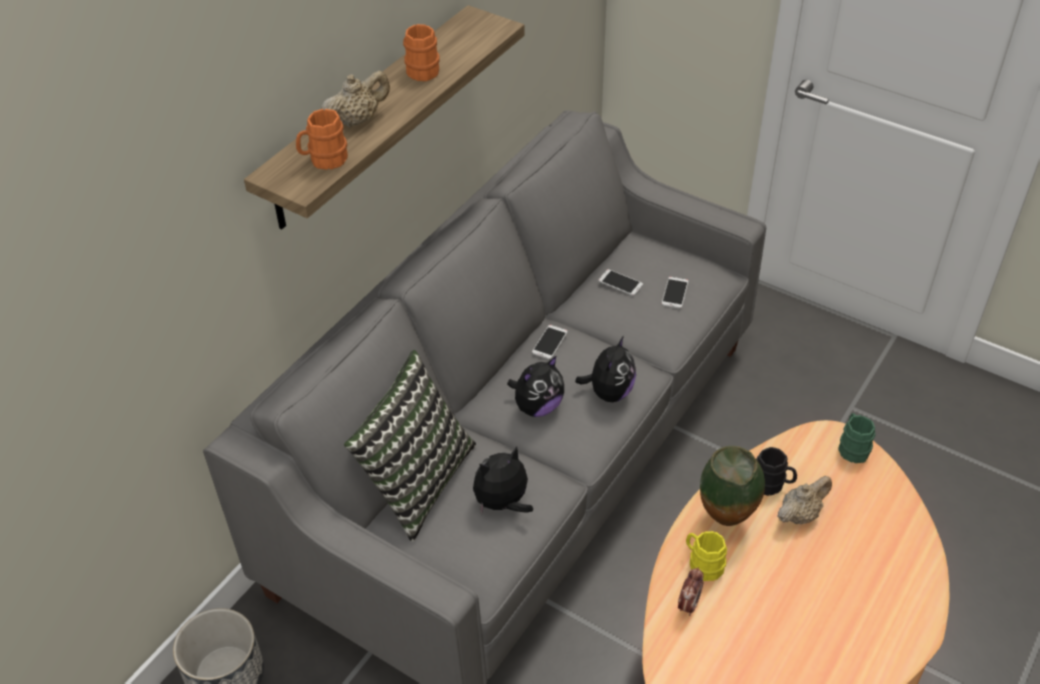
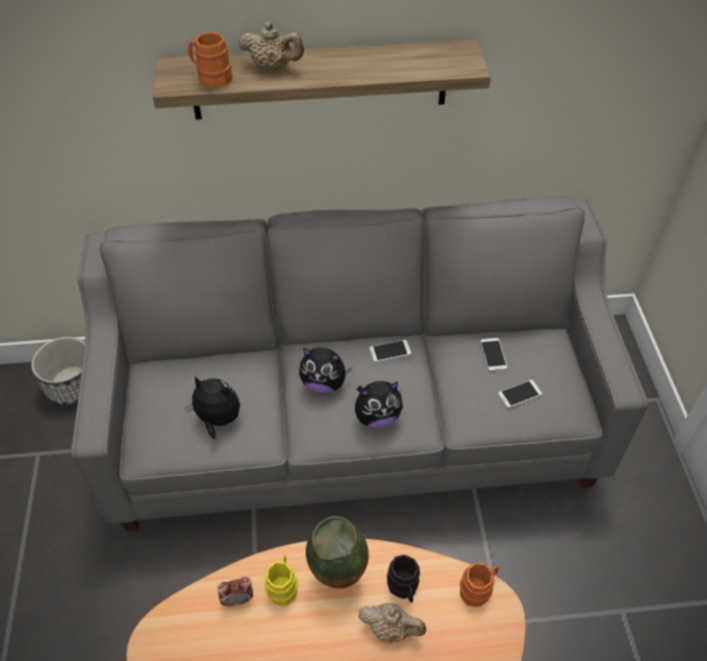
camera: 50 degrees right, 5 degrees up
(416, 481) = (201, 361): pillow -> none
(423, 68) = (369, 62): orange mug -> orange mug (478, 589)
(852, 447) = (500, 627): green mug -> none

